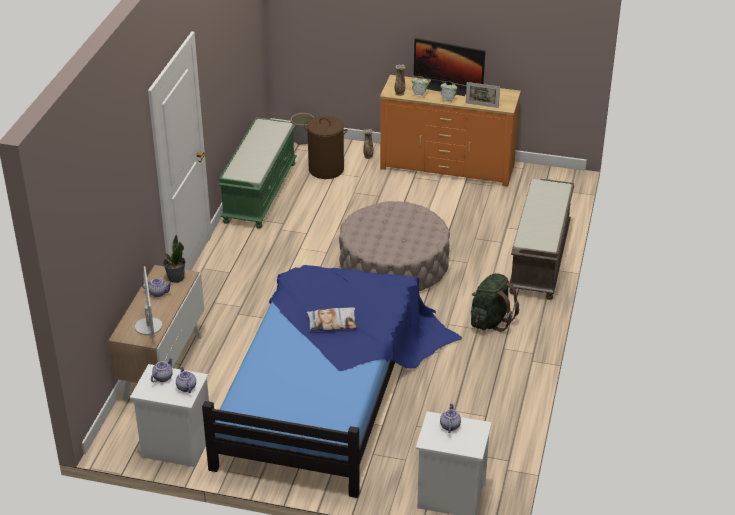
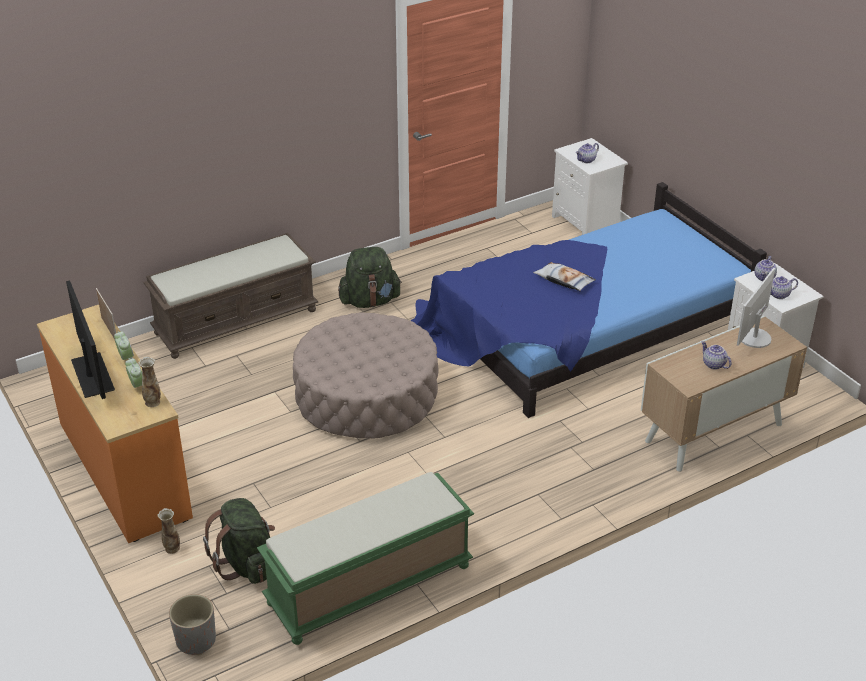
camera: 135 degrees left, 0 degrees up
(175, 278) = (679, 370): potted plant -> none
(326, 169) = (247, 564): brown laundry basket -> green backpack

